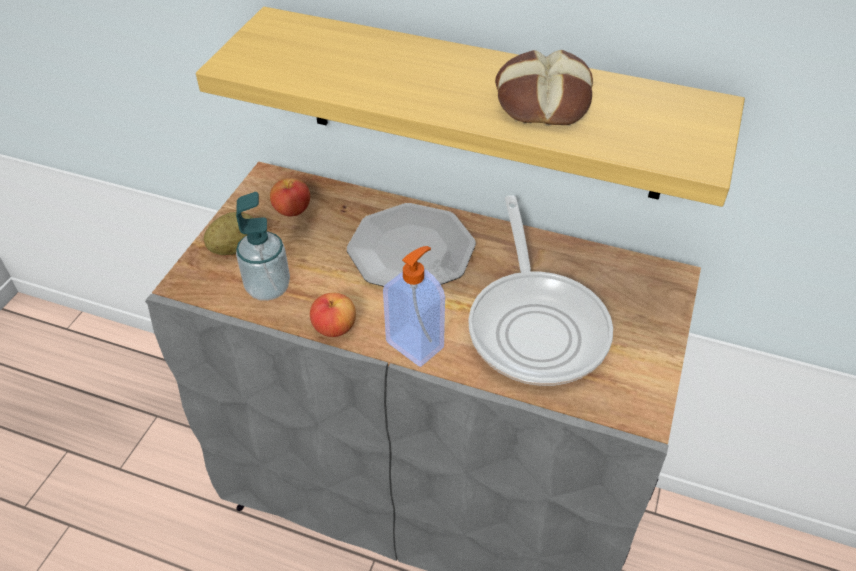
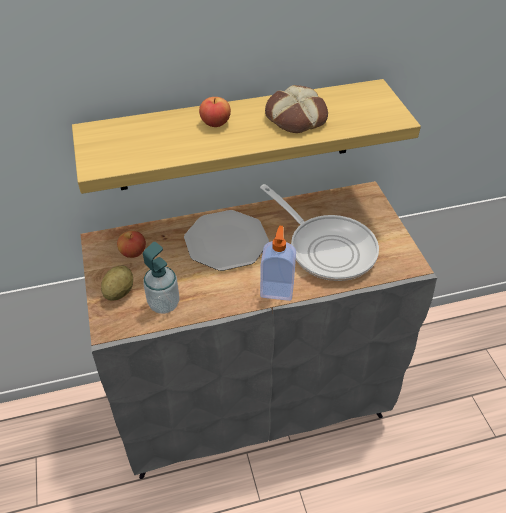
camera: 35 degrees left, 0 degrees up
(334, 327) = (225, 305): apple -> apple (215, 123)

